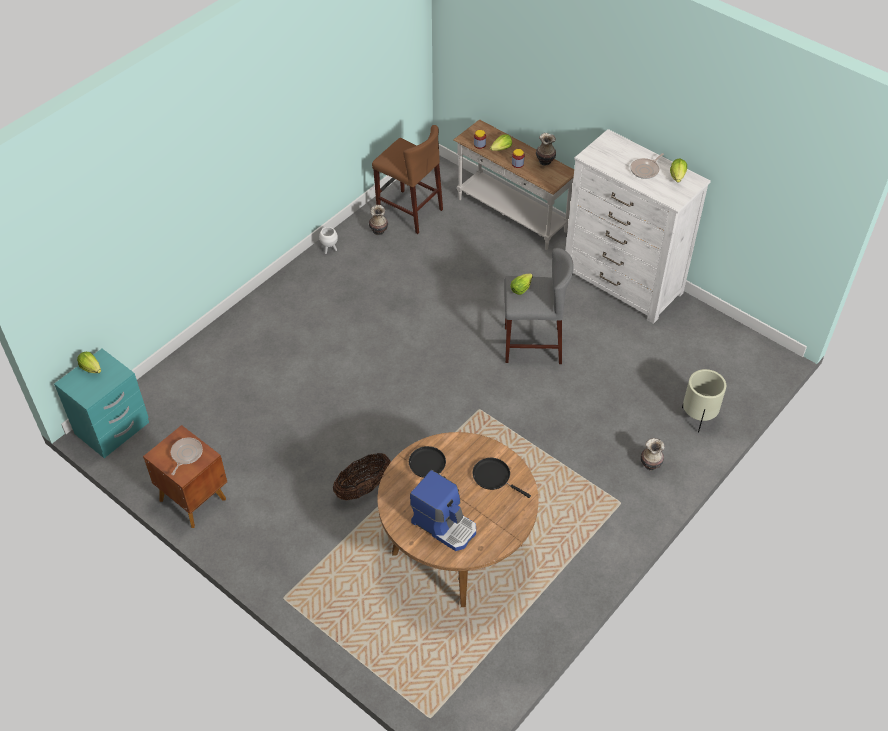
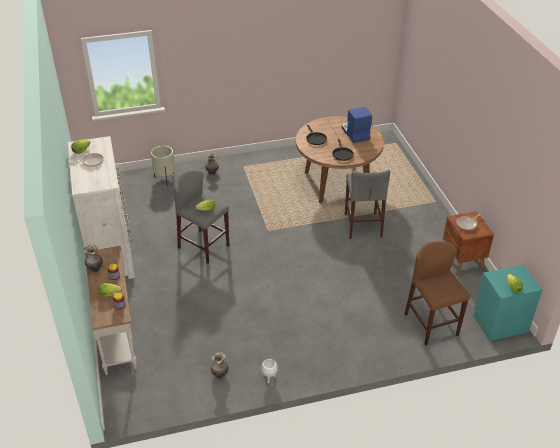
camera: 145 degrees left, 10 degrees down
(363, 488) = (363, 225): basket -> grey stool
(409, 211) = (181, 378): brown stool -> brown stool (431, 325)

